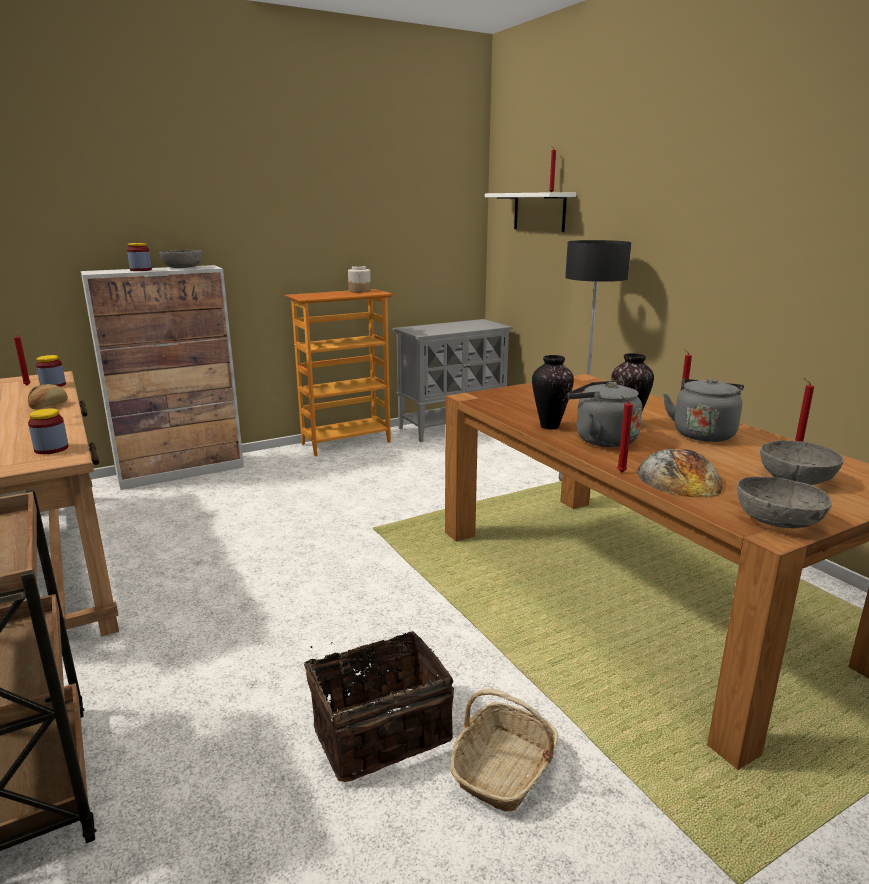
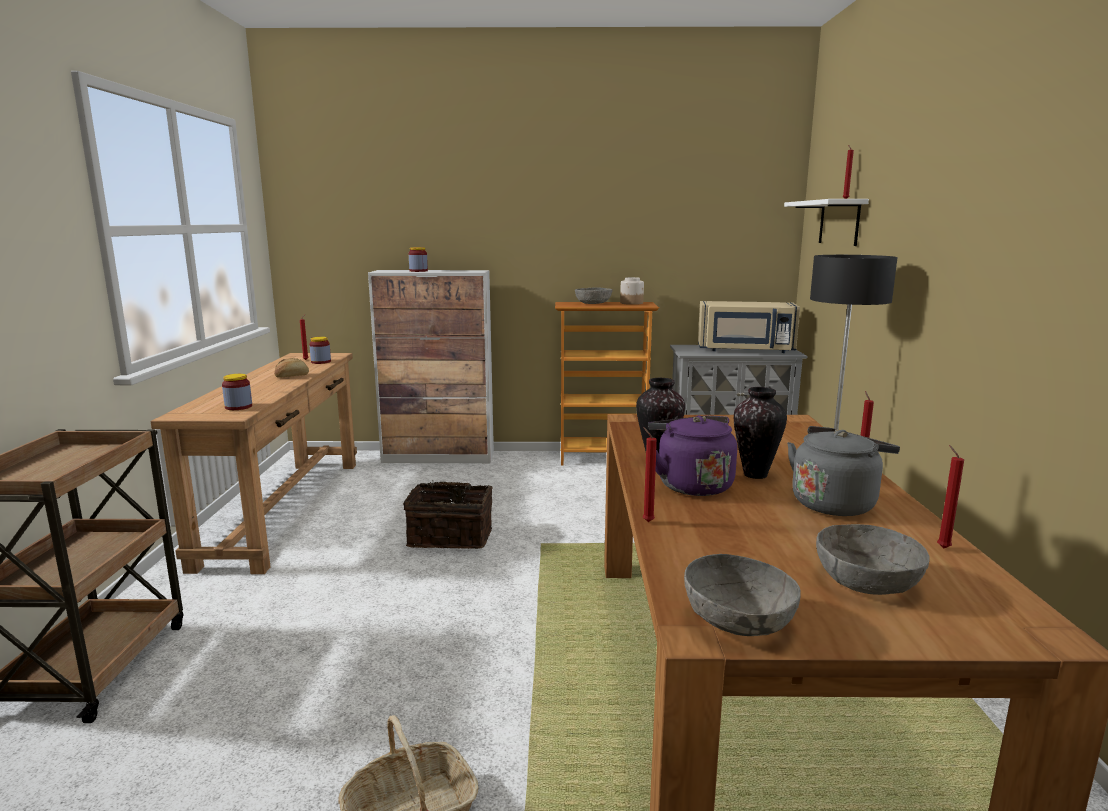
camera: 30 degrees right, 5 degrees down
(183, 267) = (456, 270): grey bowl -> grey bowl (593, 303)
(379, 730) = (350, 728): basket -> basket (451, 537)
(461, 326) = (745, 350): none -> beige microwave
(601, 439) = (691, 485): grey kettle -> purple kettle
(679, 478) = (705, 543): bread -> none

